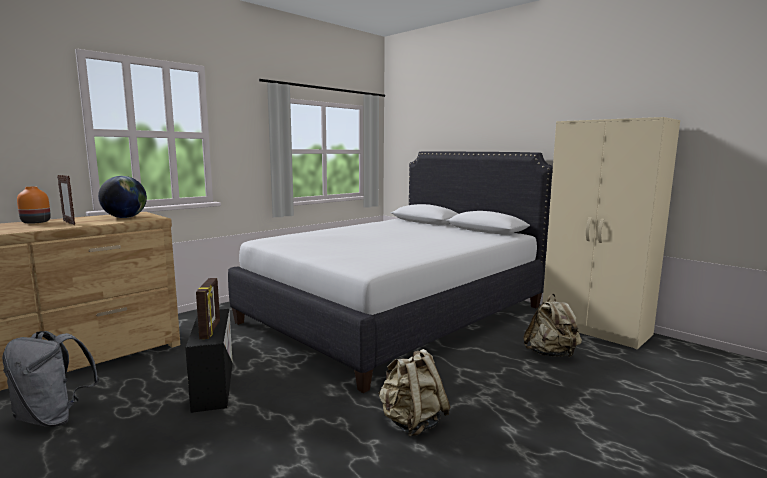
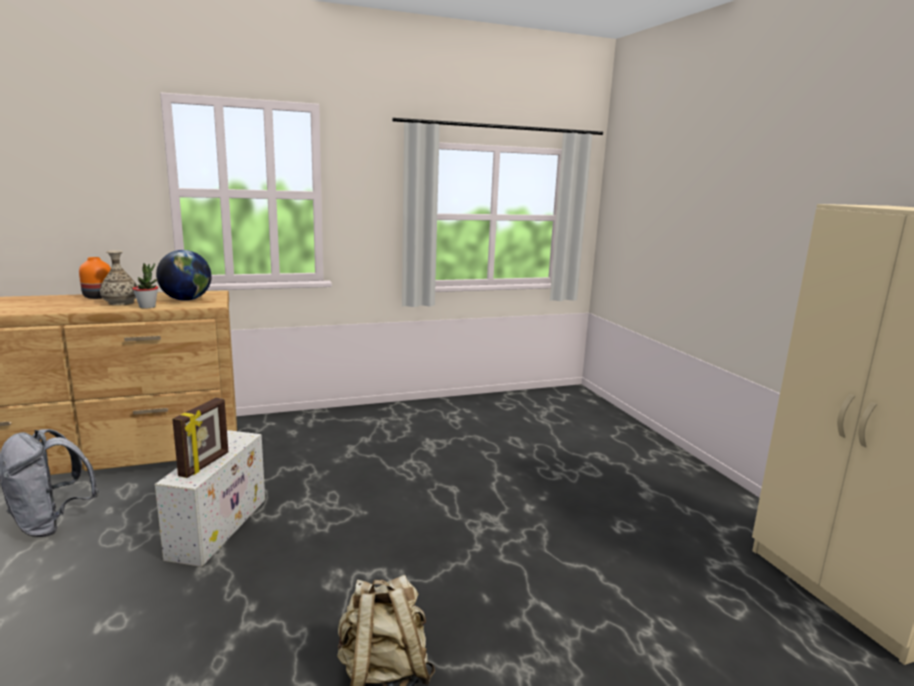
camera: 25 degrees right, 5 degrees up
(69, 223) = (121, 303): picture frame -> vase
(101, 223) = (147, 307): none -> potted plant
(213, 384) = (219, 526): black storage box -> white storage box
(396, 314) = (526, 474): white bed -> none
(551, 354) = (712, 622): beige backpack -> none

